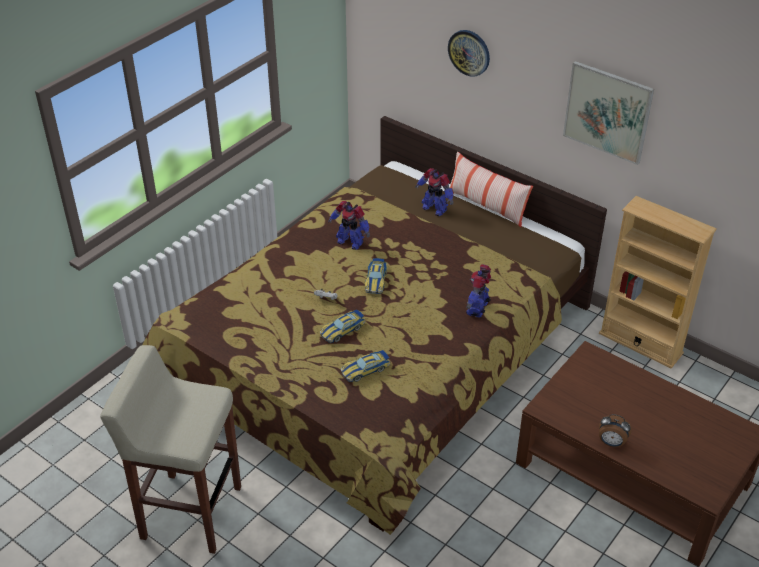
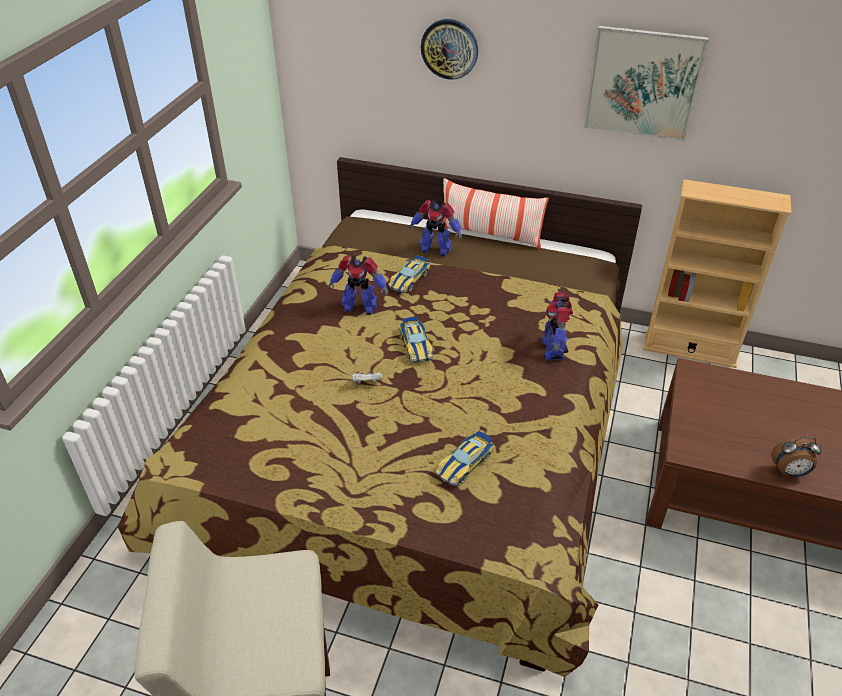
camera: 20 degrees left, 0 degrees up
(342, 330) = (408, 418): toy car -> toy car (409, 279)

